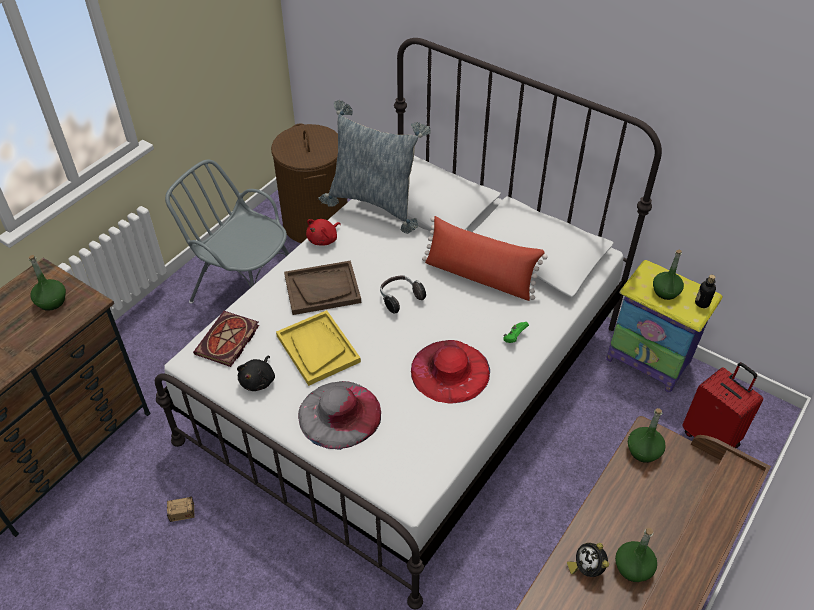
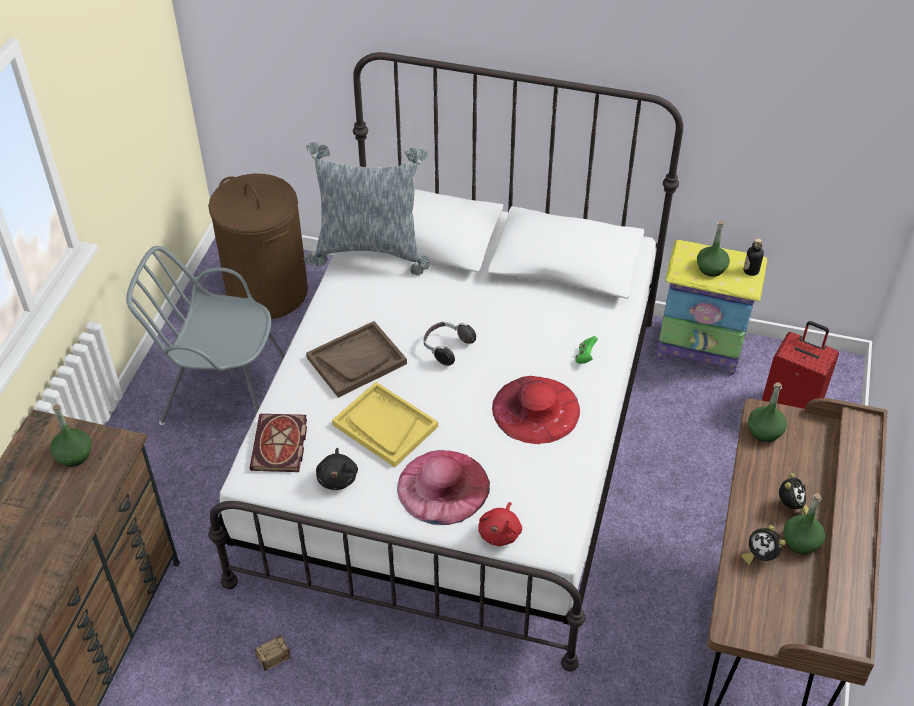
camera: 20 degrees left, 0 degrees up
(324, 239) = (329, 305): red plush toy -> red plush toy (500, 532)
(339, 414) = (443, 486): grey hat -> pink hat
(479, 277) = (519, 302): red pillow -> none
(638, 530) = (791, 506): none -> alarm clock

